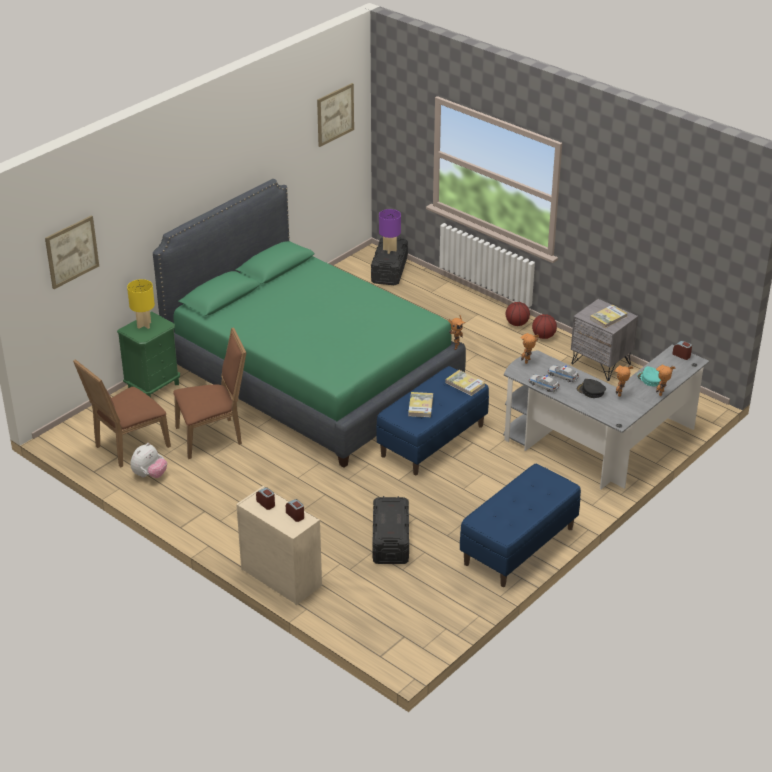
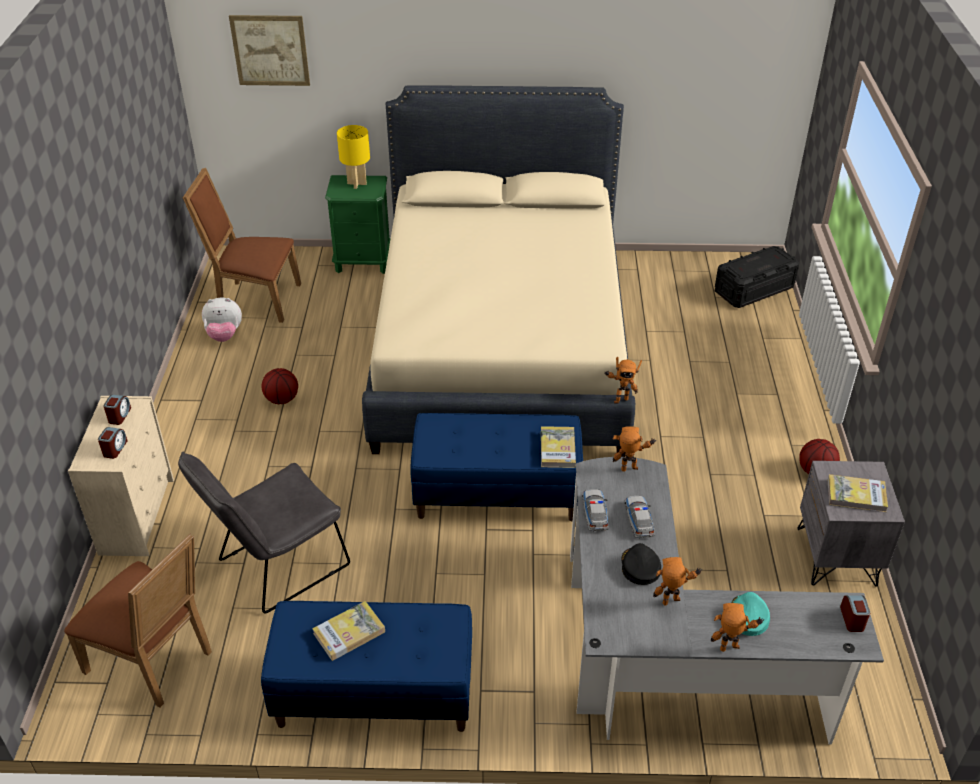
camera: 50 degrees right, 5 degrees up
(213, 436) = (327, 338): brown chair -> brown chair (156, 662)
(312, 377) = (501, 344): green bed -> beige bed
(335, 114) = (747, 45): picture -> none
(389, 250) = (759, 263): purple table lamp -> none
(390, 541) = (276, 567): black storage box -> grey chair
(420, 406) = (471, 437): book -> book (349, 632)
(516, 323) = (806, 435): basketball -> basketball (282, 399)

